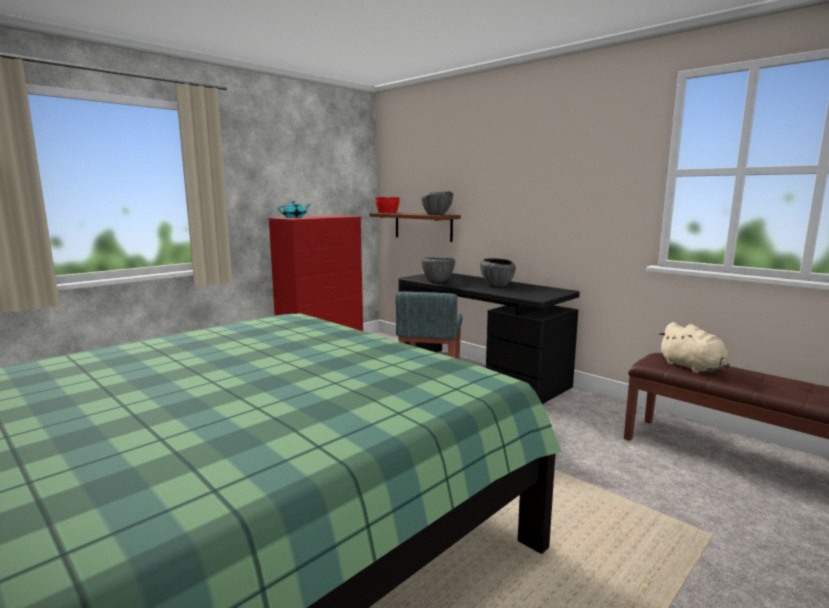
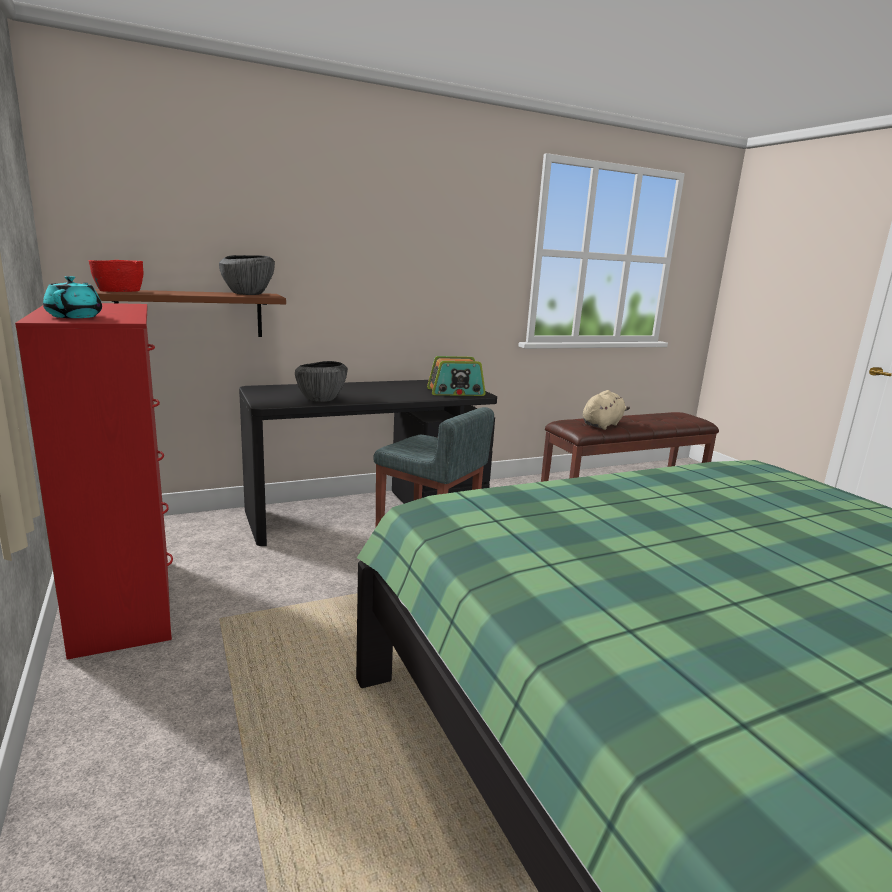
camera: 70 degrees left, 5 degrees up
(497, 285) = (391, 389): bowl -> none
(527, 294) = (456, 392): none -> radio
(693, 368) = (602, 425): beige plush toy -> beige plush toy turned 45 degrees counterclockwise

